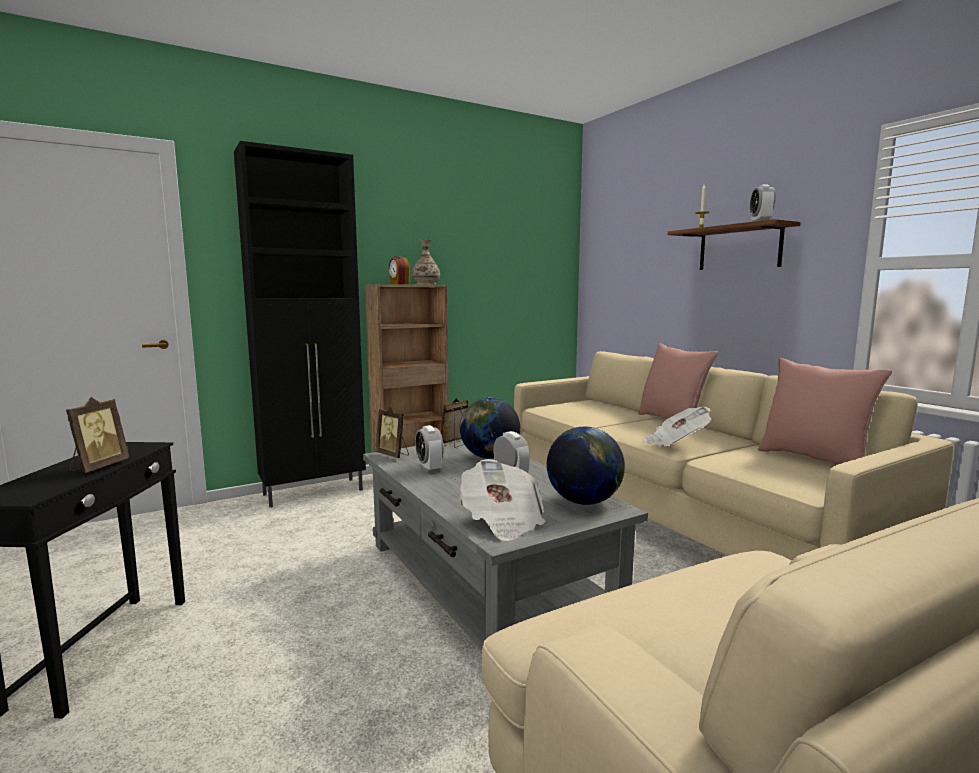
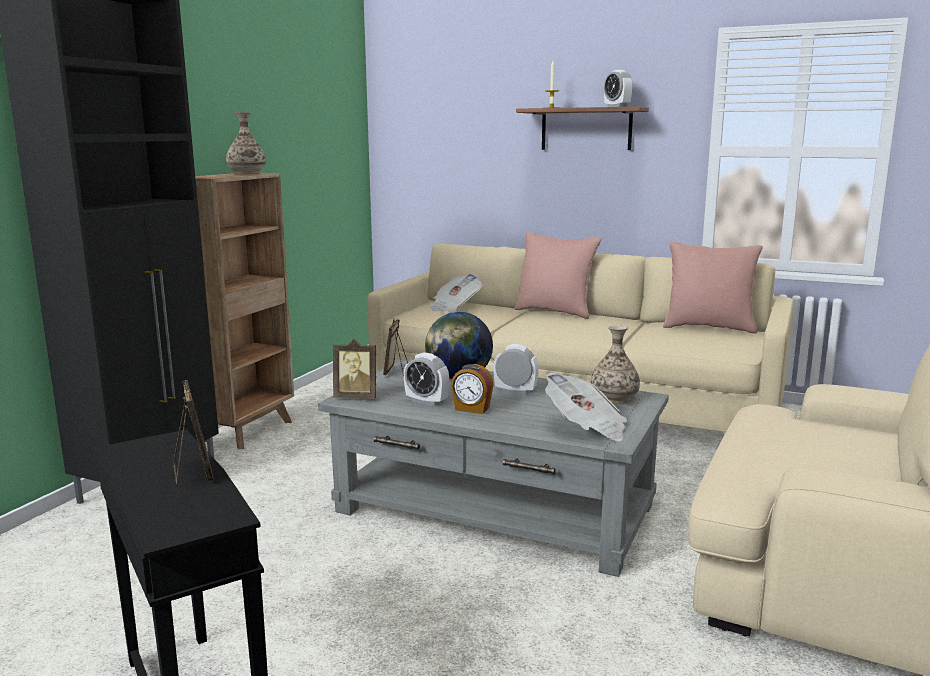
camera: 35 degrees left, 5 degrees up
(399, 284) = (224, 175): alarm clock -> alarm clock (472, 409)
(584, 502) = (614, 398): globe -> vase
(675, 443) = (595, 332): newspaper -> newspaper (454, 307)

